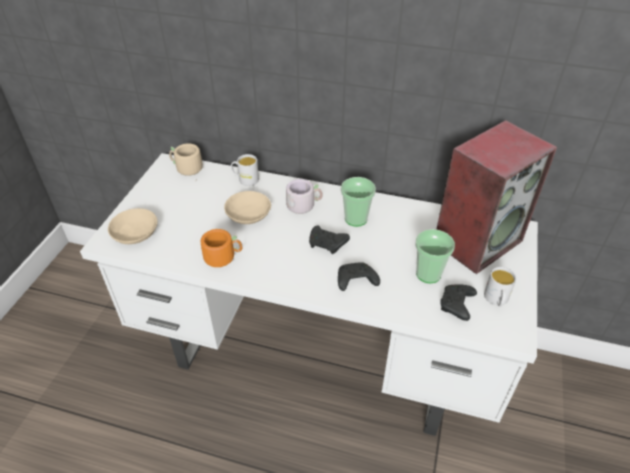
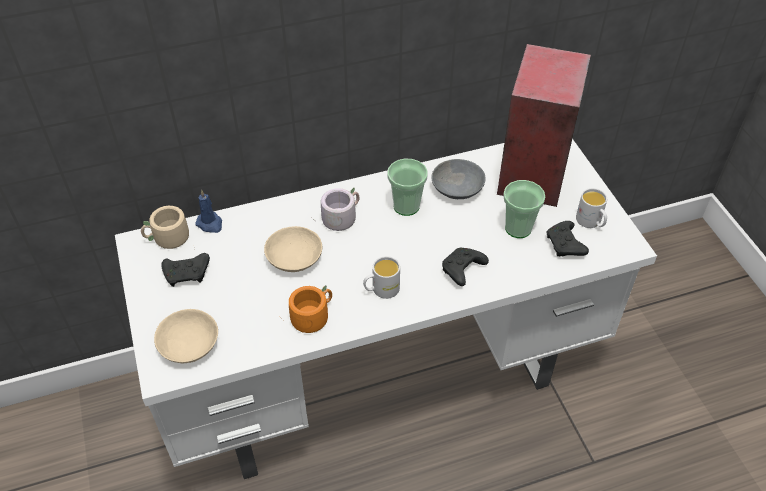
camera: 35 degrees left, 5 degrees up
(219, 171) = (210, 224): none -> blue candle
(245, 179) = (250, 219): white mug -> white mug (381, 290)
(327, 244) = (403, 247): black game controller -> black game controller (188, 274)
(407, 224) = (458, 187): none -> grey bowl

